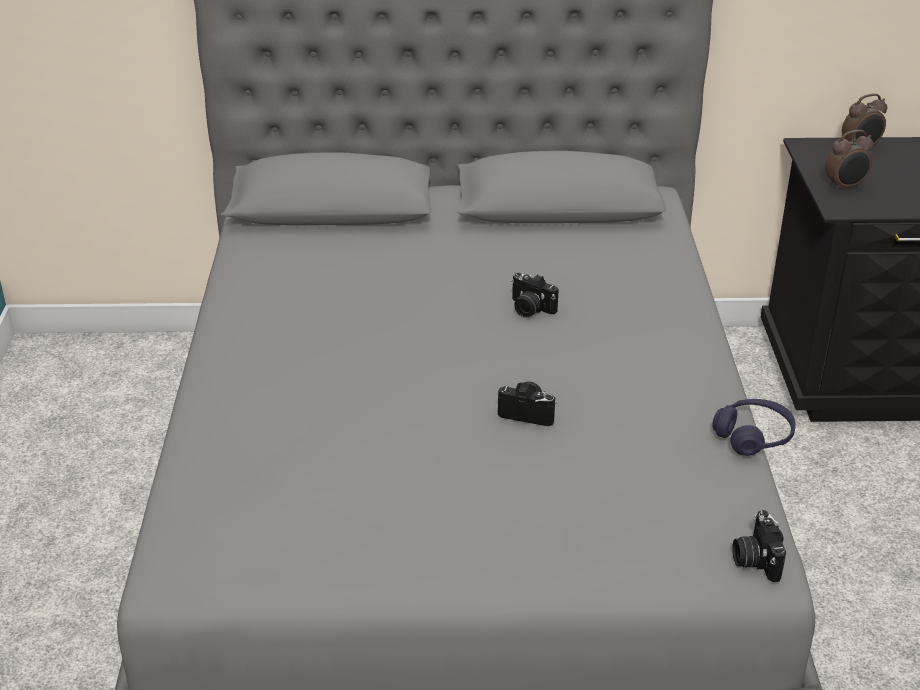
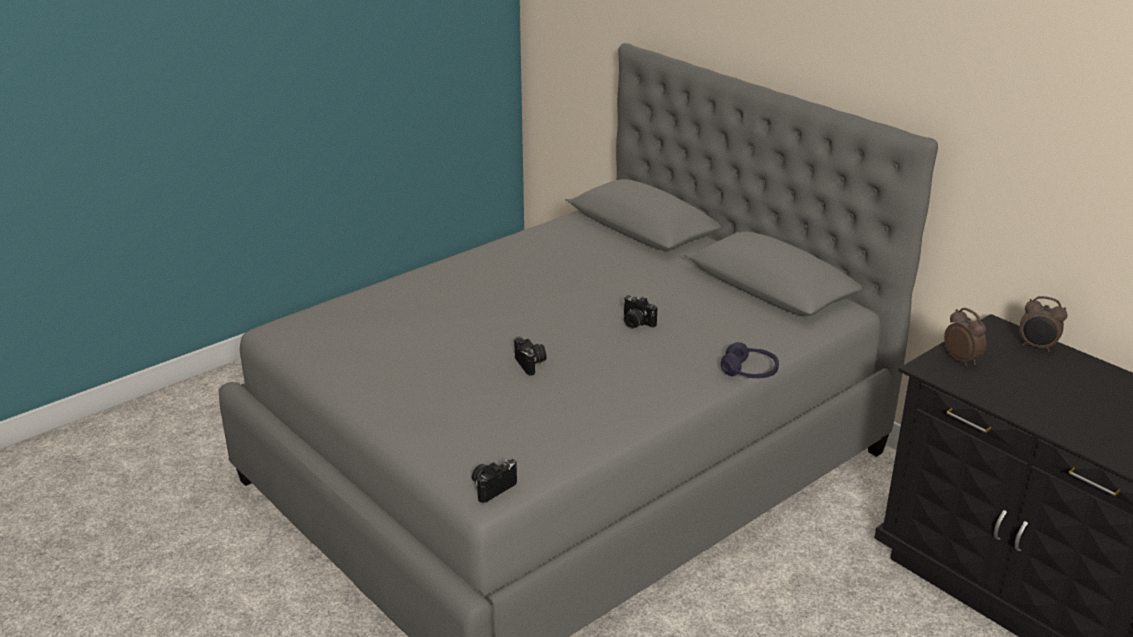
camera: 50 degrees right, 5 degrees down
(529, 309) = (636, 323): camera -> camera turned 45 degrees counterclockwise
(753, 436) = (616, 445): purple headphones -> purple headphones (749, 371)
(845, 187) = (961, 360): alarm clock -> alarm clock turned 150 degrees counterclockwise

